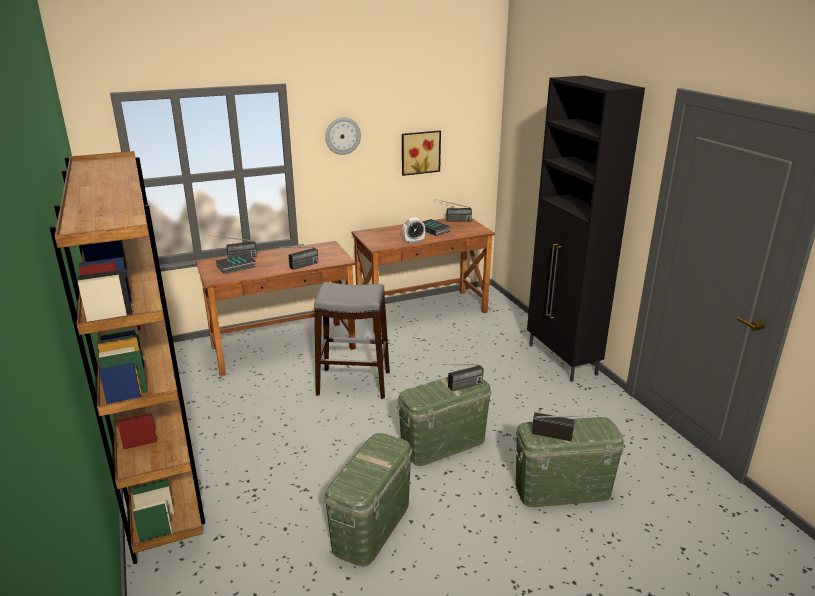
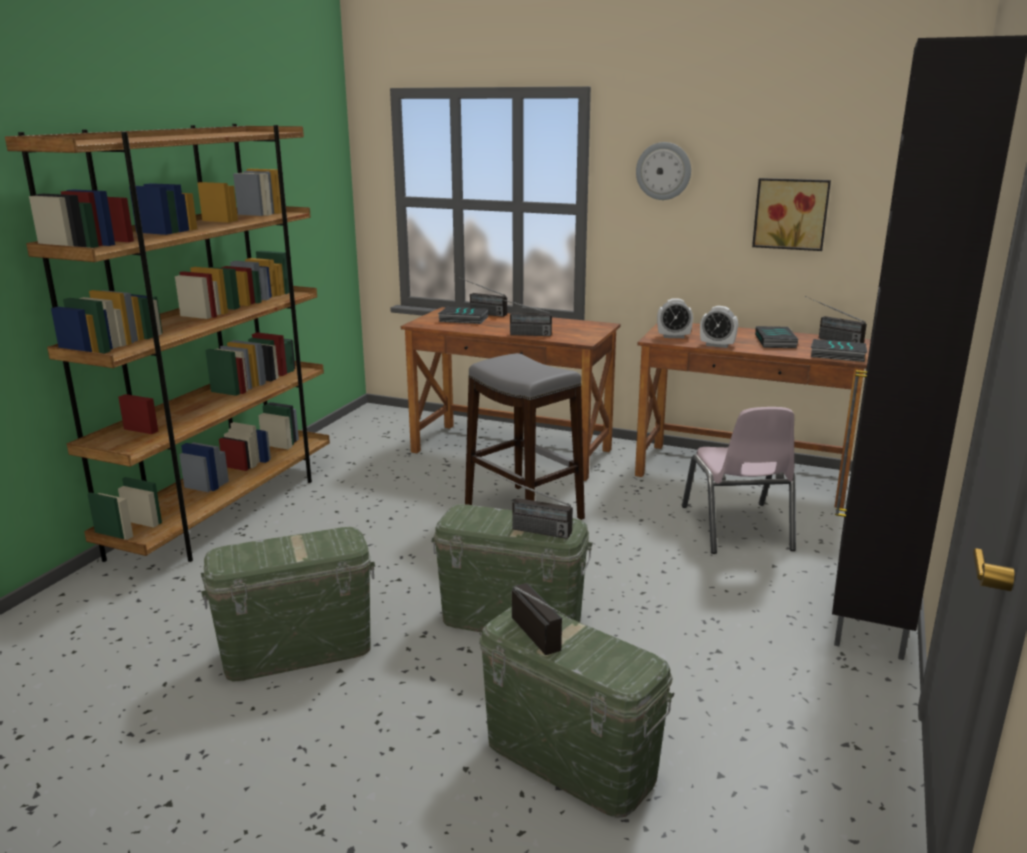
camera: 45 degrees right, 5 degrees down
(382, 242) = (673, 336): none -> alarm clock
(462, 343) = (736, 528): none -> pink chair
(473, 230) = (837, 355): none -> book

